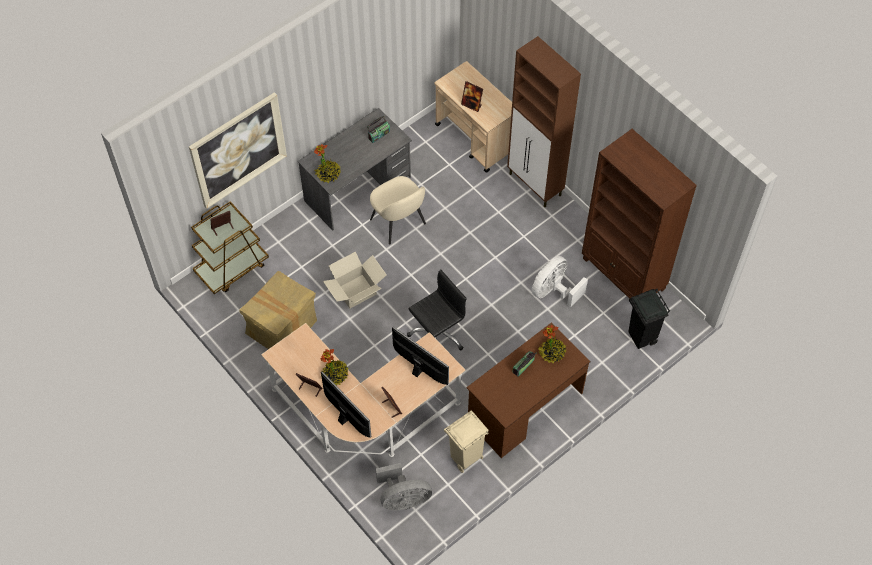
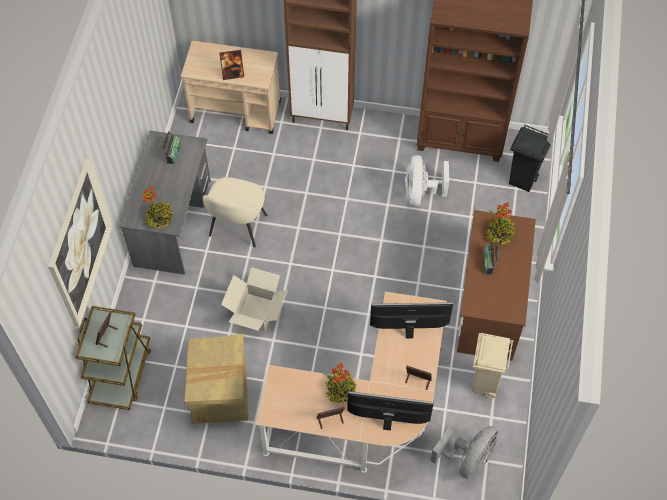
camera: 40 degrees left, 0 degrees up
(398, 223) = (237, 227): beige chair -> beige chair turned 90 degrees clockwise
(437, 334) = (361, 297): black office chair -> none

